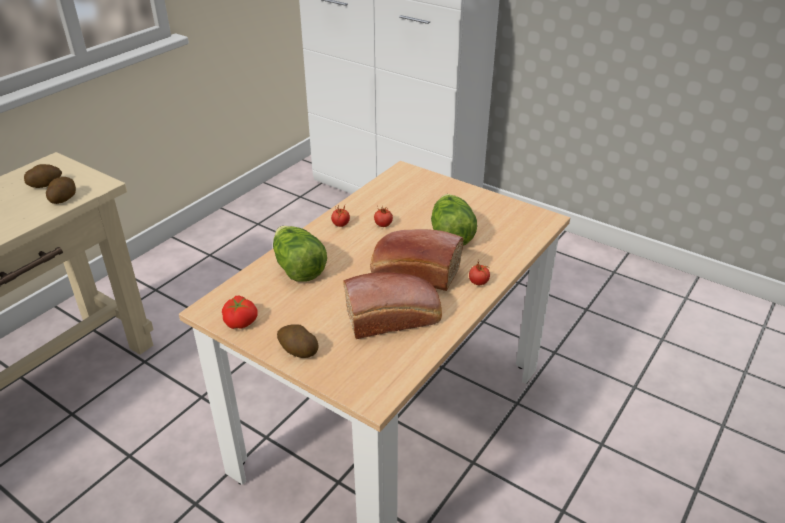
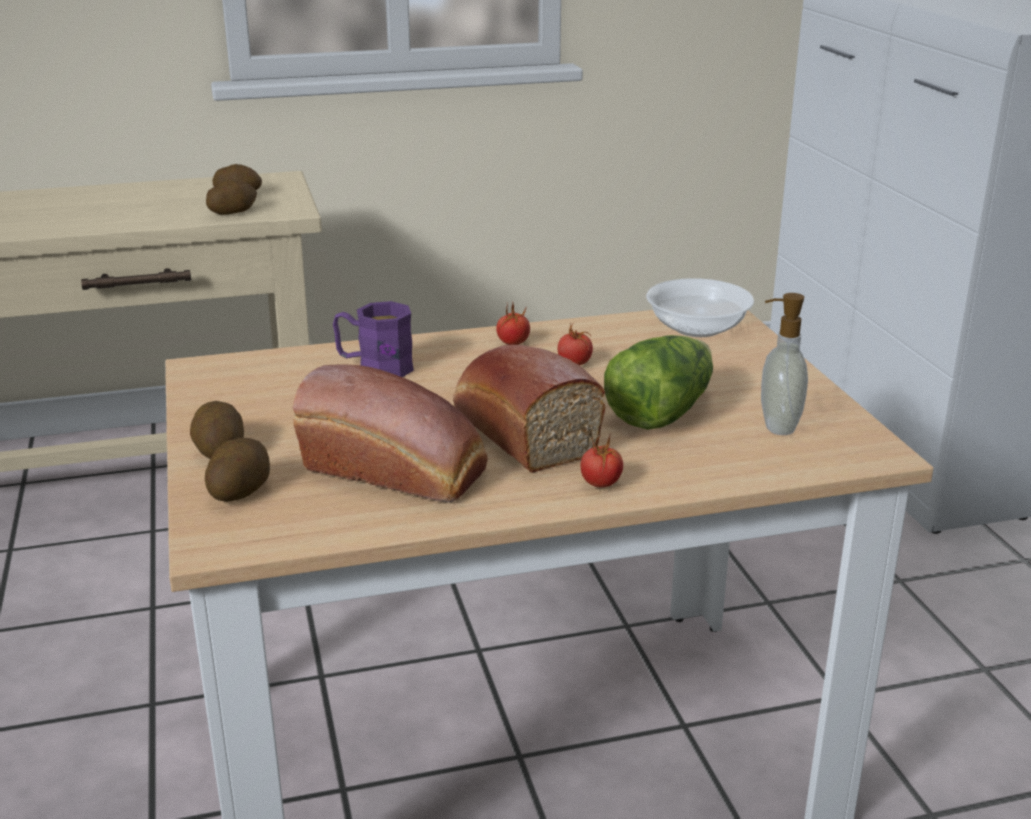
camera: 40 degrees right, 10 degrees down
(241, 321) = (212, 393): tomato -> none
(298, 267) = (374, 367): lettuce -> purple mug
(342, 366) = (240, 490): none -> potato
(405, 183) = (697, 328): none -> bowl
(500, 222) = (777, 426): none -> soap dispenser

